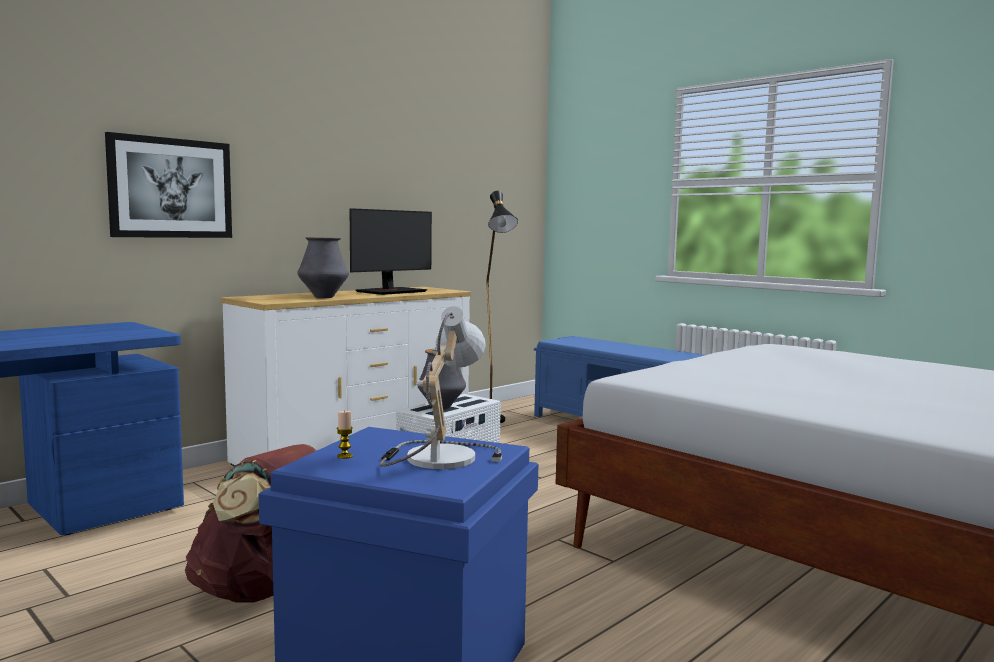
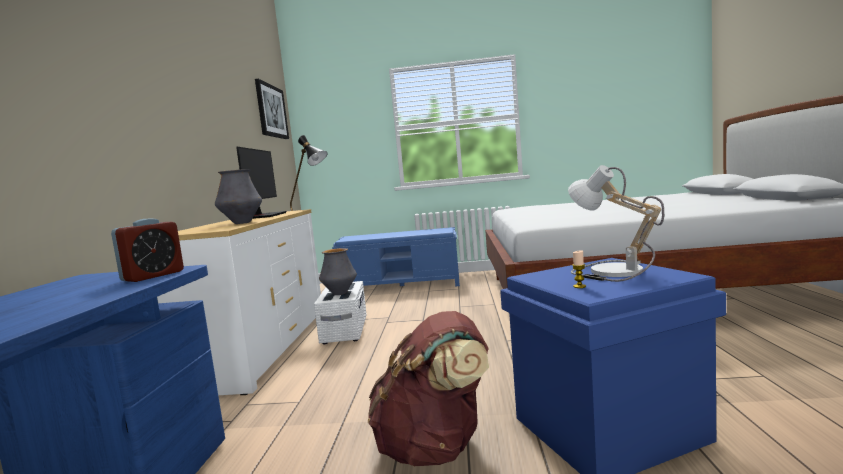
camera: 40 degrees left, 0 degrees up
(125, 335) = (153, 276): none -> alarm clock
(171, 188) = (82, 126): picture -> picture (271, 111)

